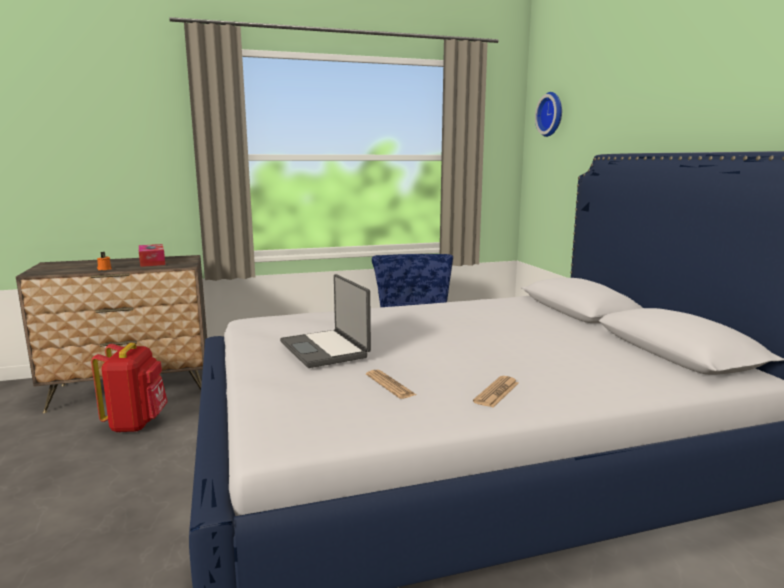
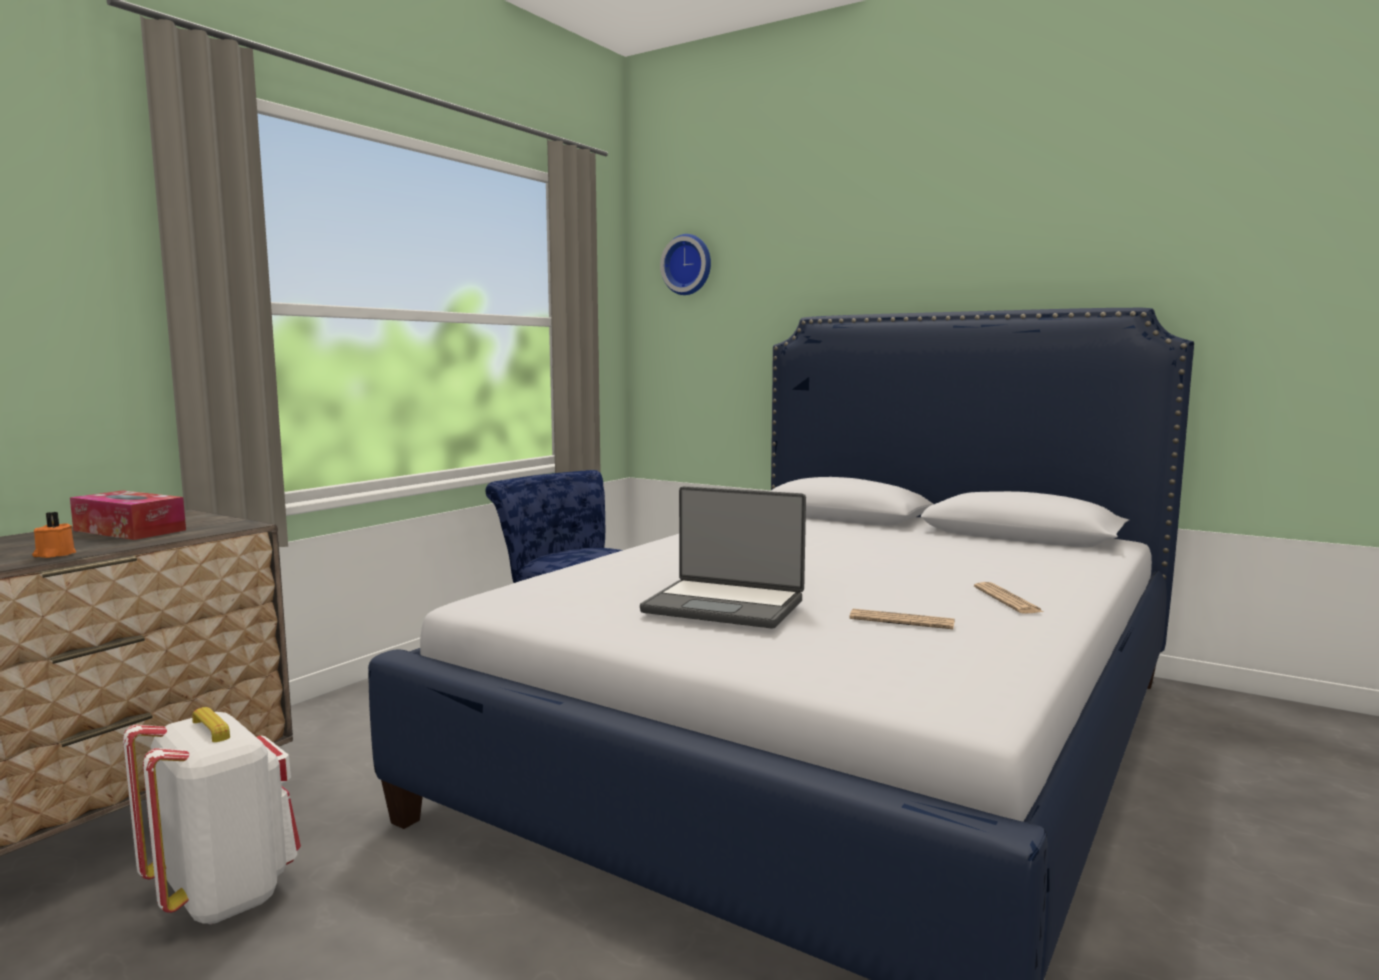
camera: 40 degrees left, 5 degrees down
(136, 423) = (224, 895): red backpack -> white backpack

